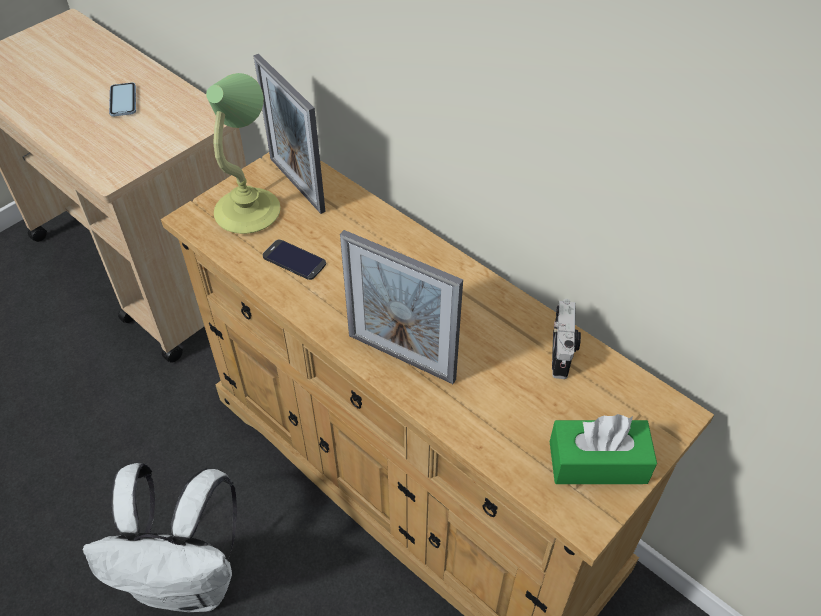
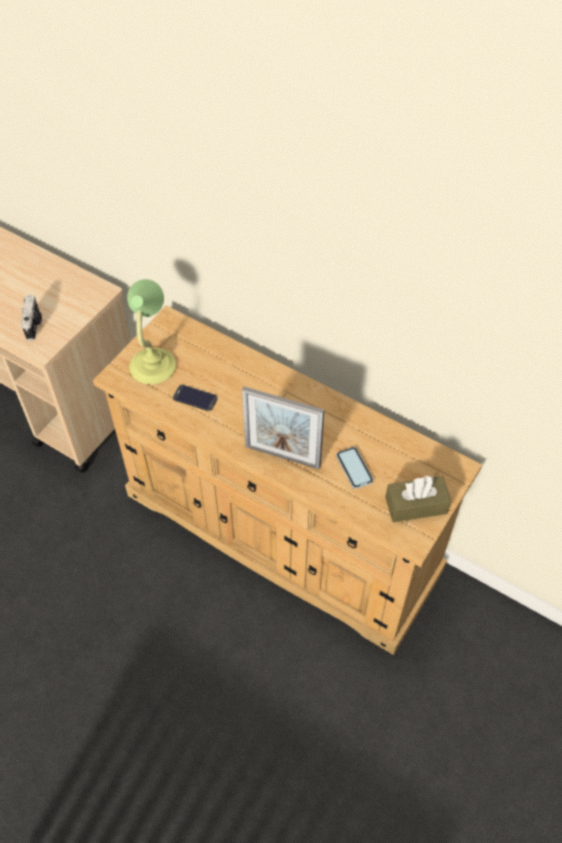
camera: 10 degrees left, 5 degrees up
(123, 101) = (29, 286): phone -> phone (354, 468)
(190, 581) = (141, 627): white backpack -> none
(297, 184) = (181, 340): picture frame -> none
(563, 351) = (384, 437): camera -> camera (34, 325)
(597, 462) = (416, 505): green tissue box -> brown tissue box

